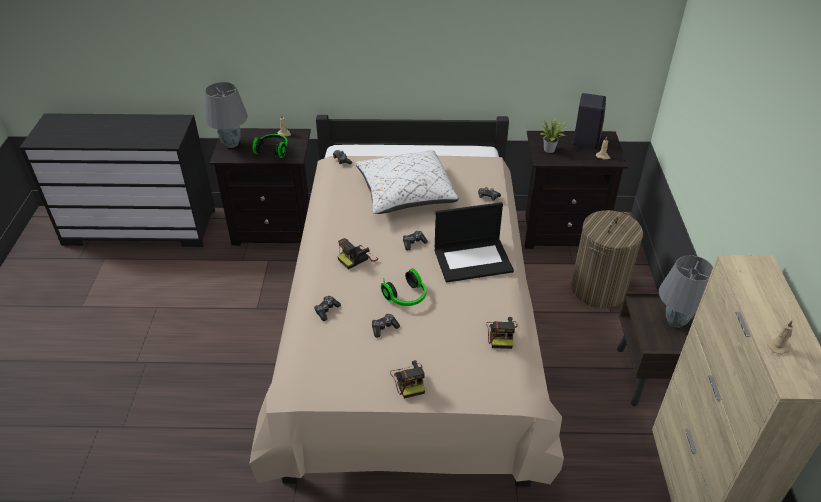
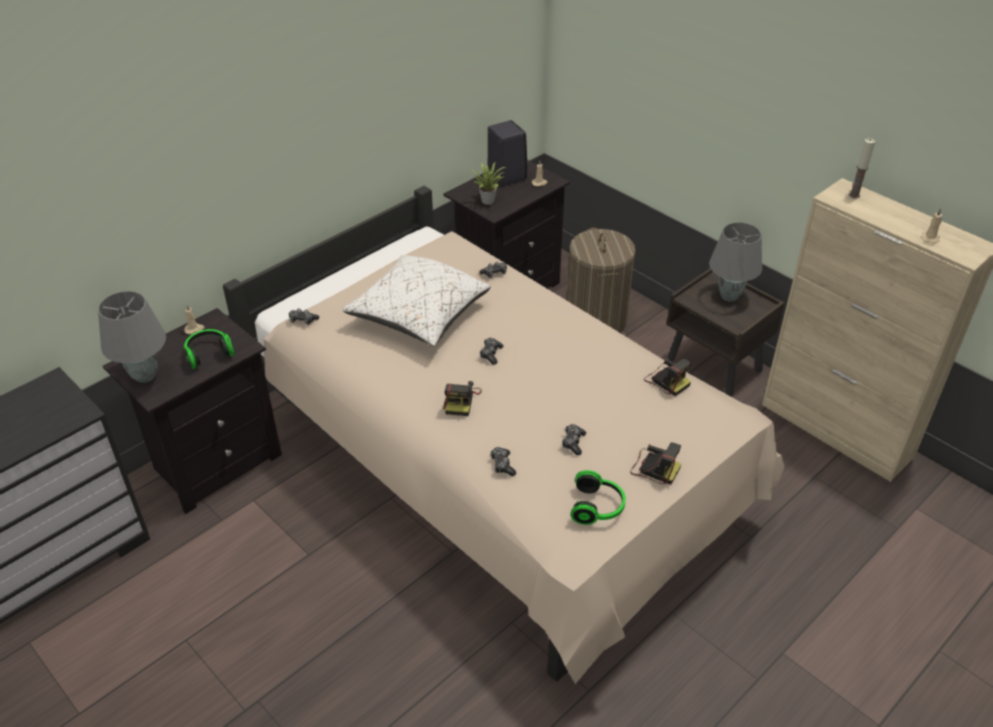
camera: 45 degrees left, 0 degrees up
(406, 297) = (554, 404): headphones -> headphones (598, 507)
(473, 259) = (561, 335): laptop -> none
(760, 274) = (854, 195): none -> candle

